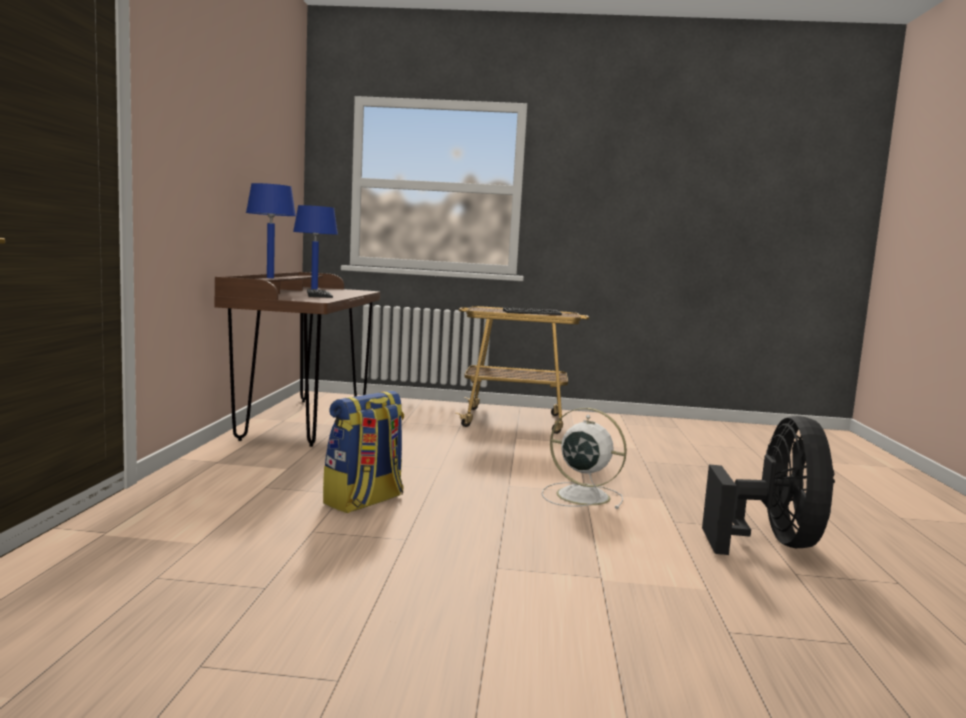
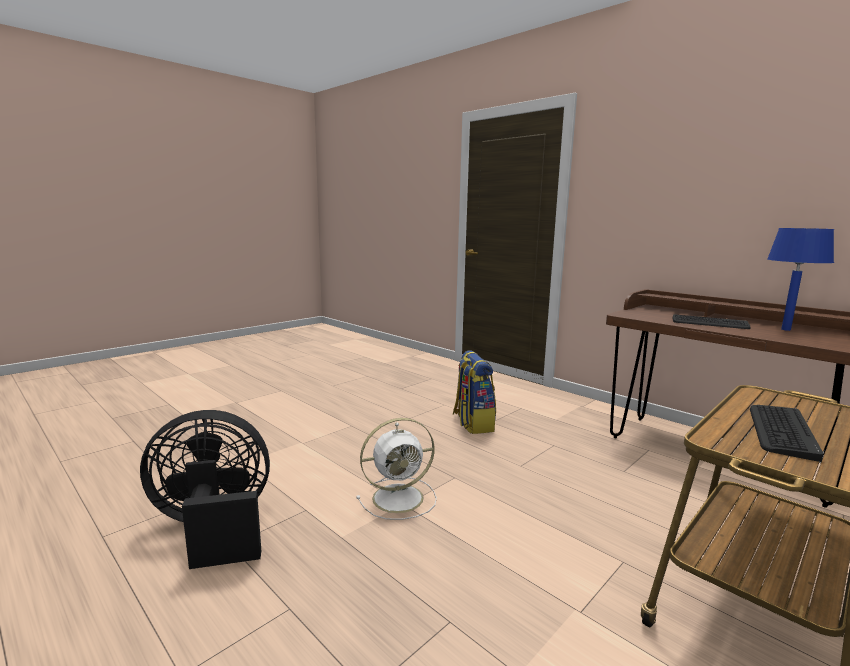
camera: 130 degrees right, 5 degrees up
(270, 278) = (712, 301): blue table lamp -> none
(772, 543) = (214, 529): black fan -> black fan turned 120 degrees clockwise

